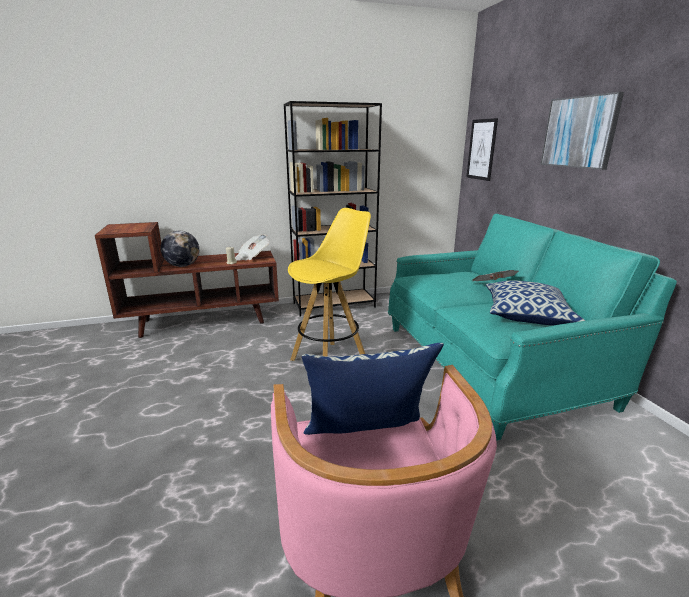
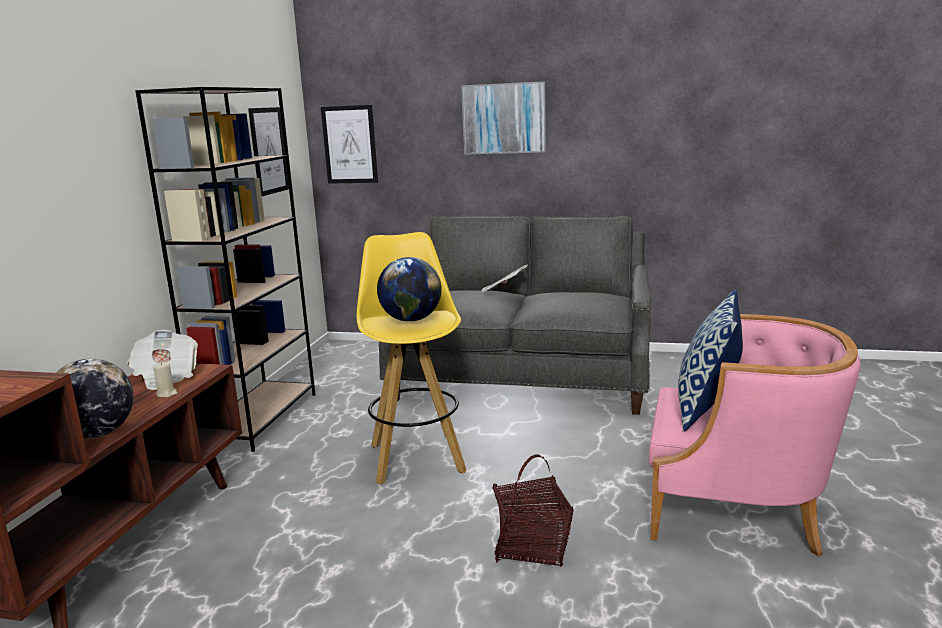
camera: 60 degrees left, 5 degrees down
(249, 437) = (532, 546): none -> basket
(320, 268) = (411, 320): none -> globe
(409, 148) = (268, 151): none -> picture
(491, 362) = (523, 376): turquoise sofa -> grey sofa
(527, 315) = (580, 298): pillow -> none

